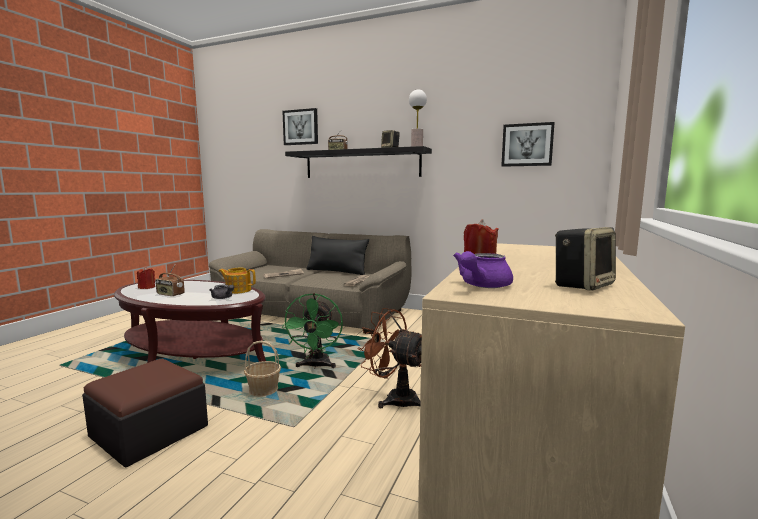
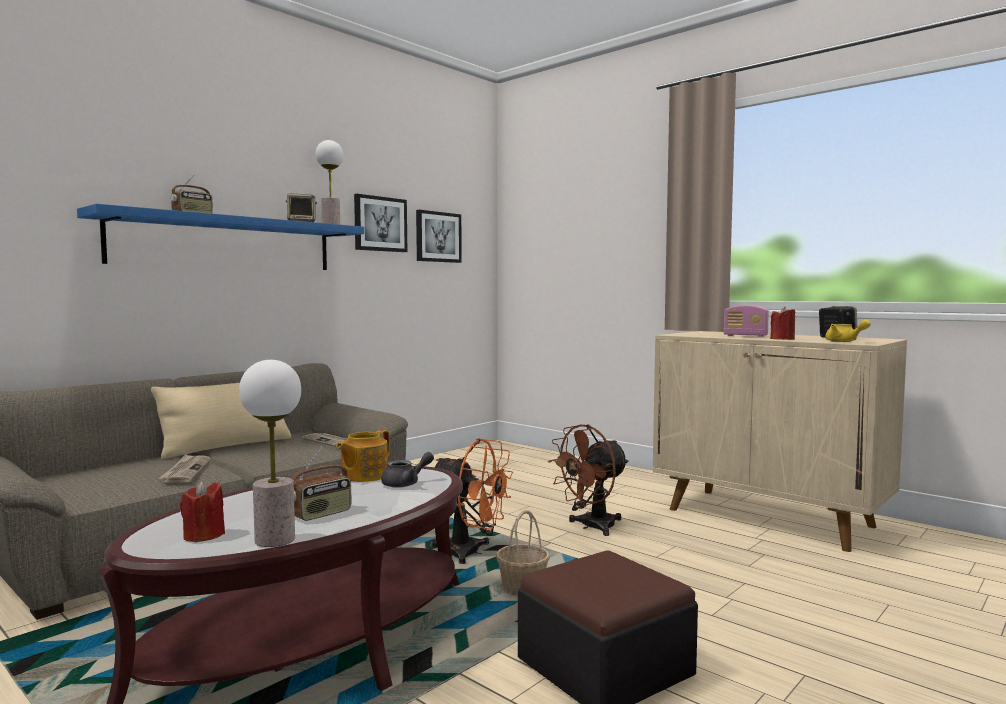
camera: 70 degrees left, 5 degrees down
(135, 295) = (275, 539): none -> table lamp
(301, 127) = (79, 151): picture -> picture (380, 224)
(316, 366) = (470, 553): green fan -> orange fan
(336, 271) = (227, 446): black pillow -> beige pillow
(361, 164) = (226, 243): black shelf -> blue shelf
(481, 286) = (844, 341): purple teapot -> yellow teapot
(524, 258) = (745, 336): none -> radio

